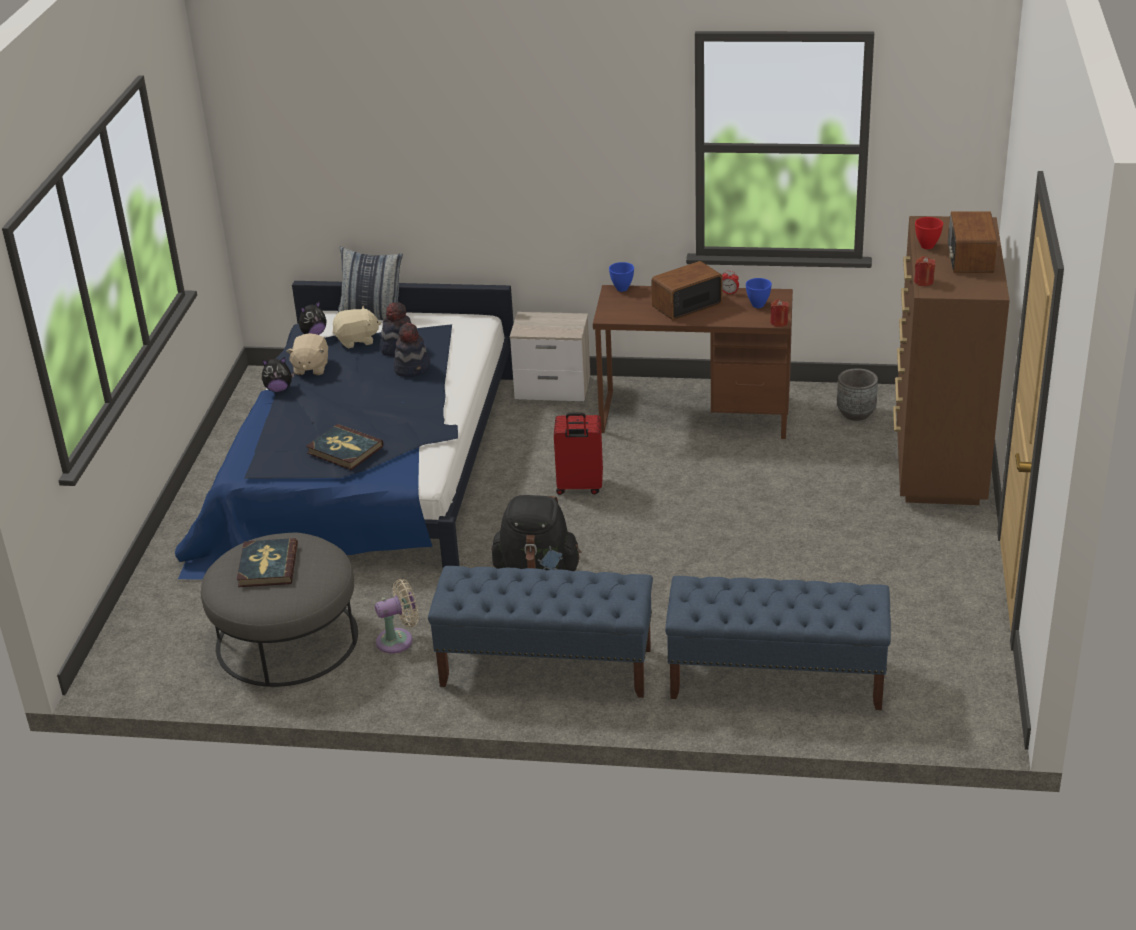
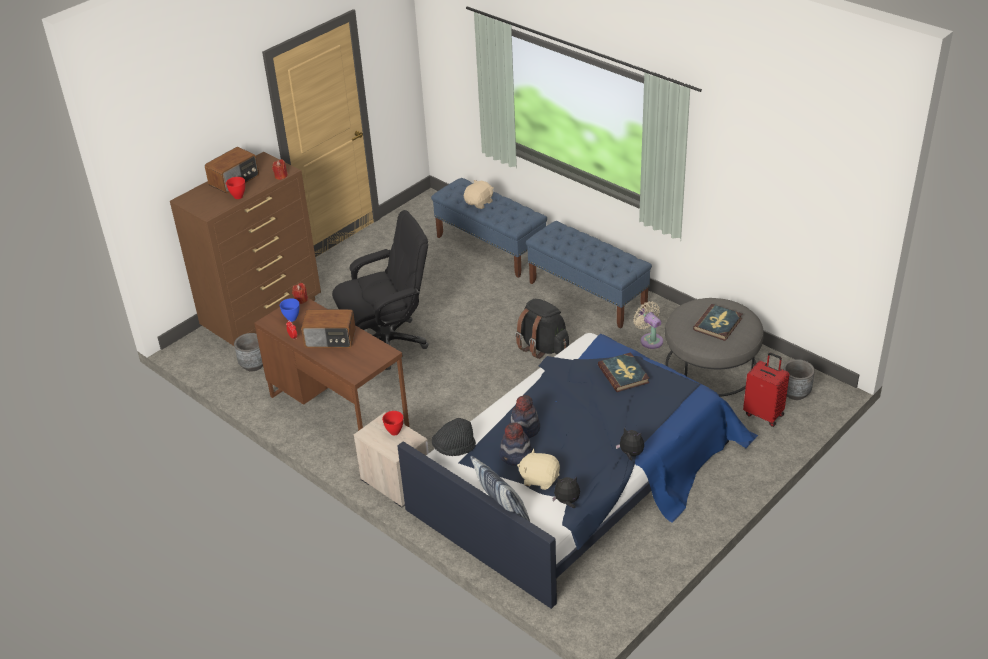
camera: 145 degrees left, 5 degrees up
(150, 651) = (795, 393): none -> grey planter
(310, 368) = (594, 465): beige plush toy -> beige plush toy (479, 203)
(398, 640) = (650, 340): beige fan -> beige fan turned 45 degrees clockwise
(468, 331) = (454, 448): none -> black hat
(549, 328) = (394, 432): none -> red bowl
(579, 487) = (465, 390): red suitcase -> red suitcase (764, 414)
(622, 288) = (347, 374): blue bowl -> none
(739, 495) = (387, 343): none -> black office chair

